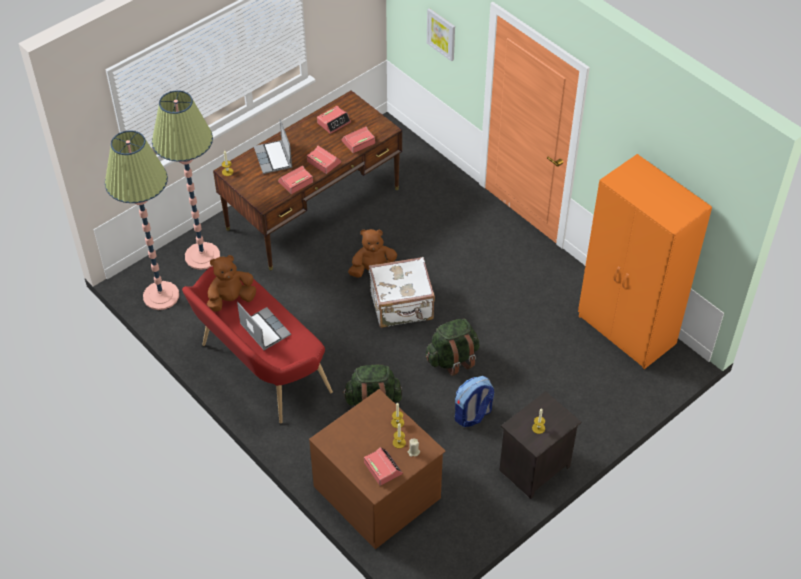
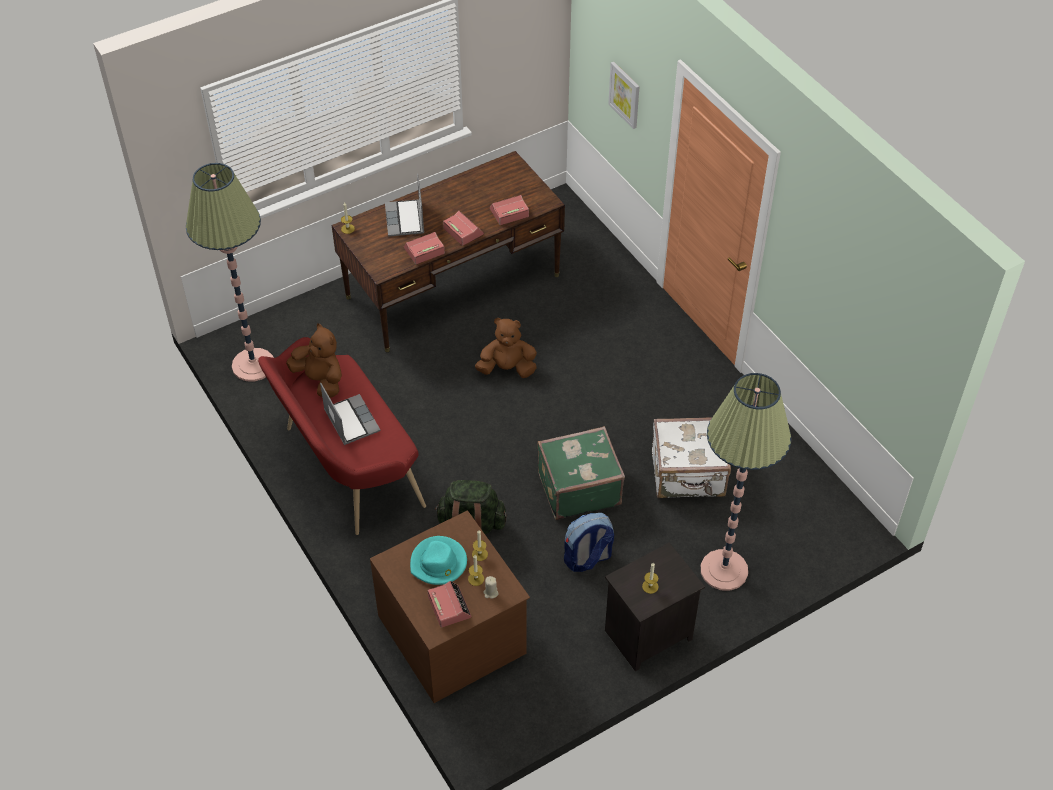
camera: 10 degrees right, 0 degrees up
(202, 256) = (311, 325): floor lamp -> floor lamp (724, 570)
(231, 300) = (320, 380): brown plush toy -> brown plush toy turned 60 degrees clockwise
(334, 122) = (486, 186): alarm clock -> none
(366, 434) = (438, 563): none -> turquoise hat
(402, 307) = (531, 416): white suitcase -> white suitcase (688, 475)
(452, 359) = (578, 487): green backpack -> green suitcase
(626, 331) = (798, 484): orange wardrobe -> none

